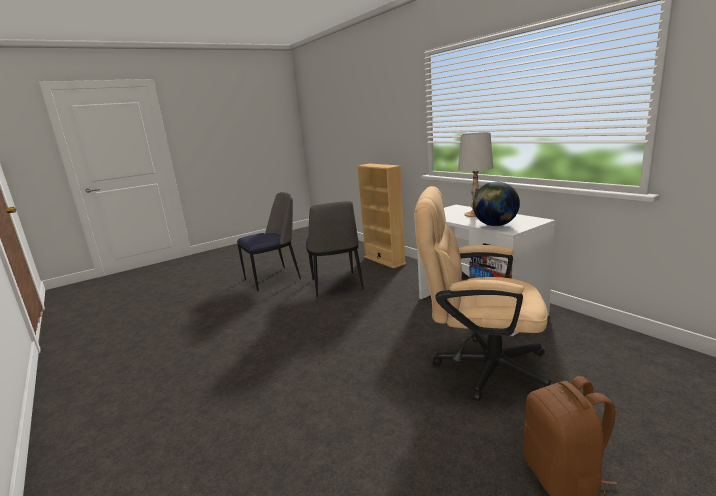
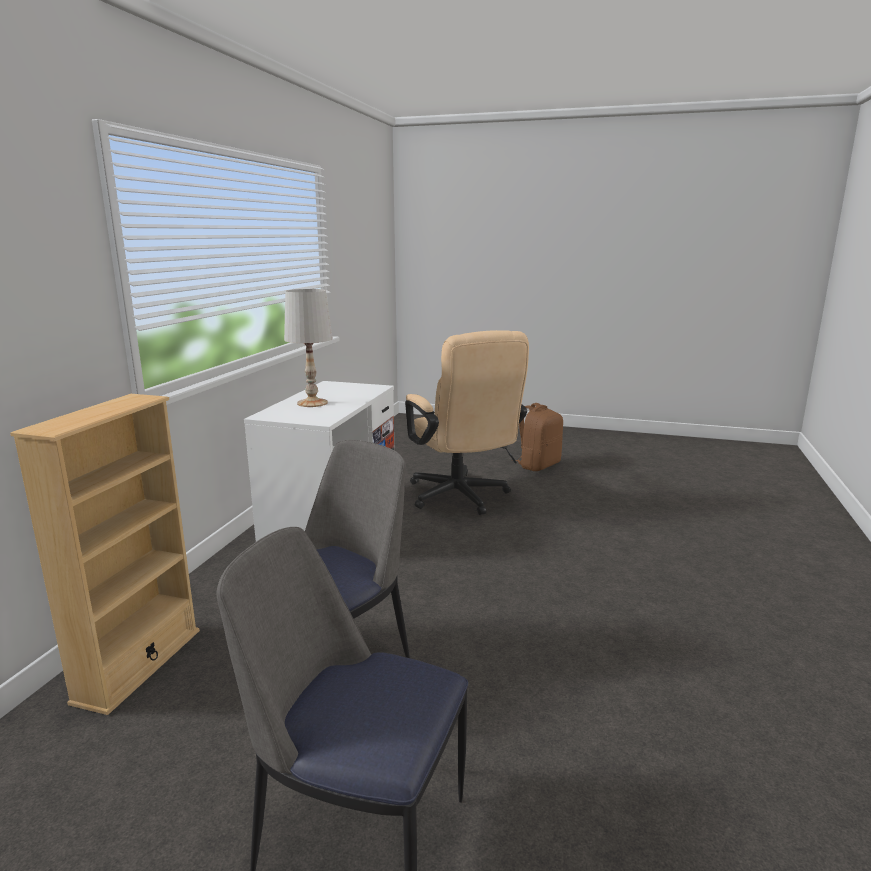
camera: 130 degrees left, 0 degrees up
(495, 225) = (362, 392): globe -> none

